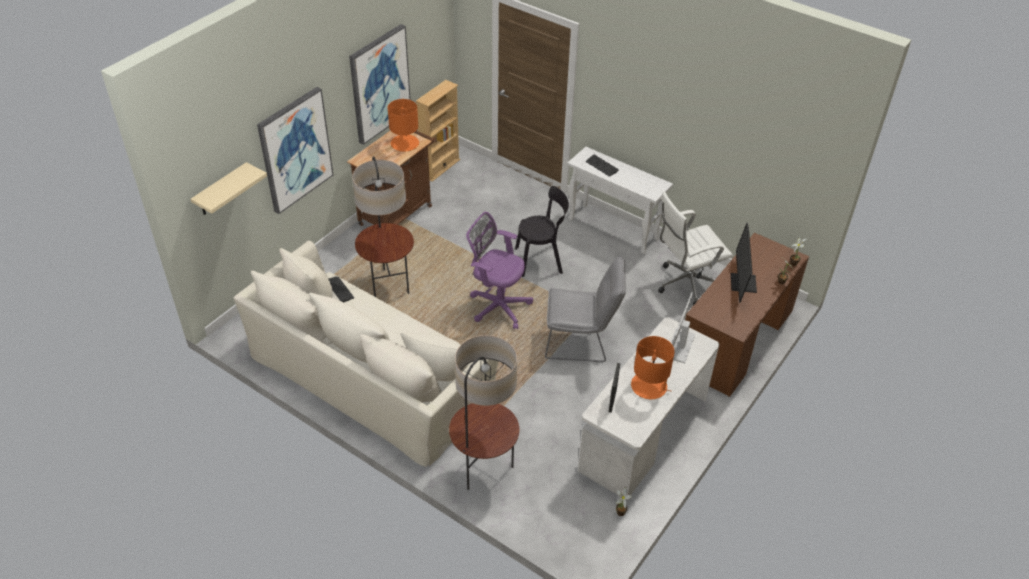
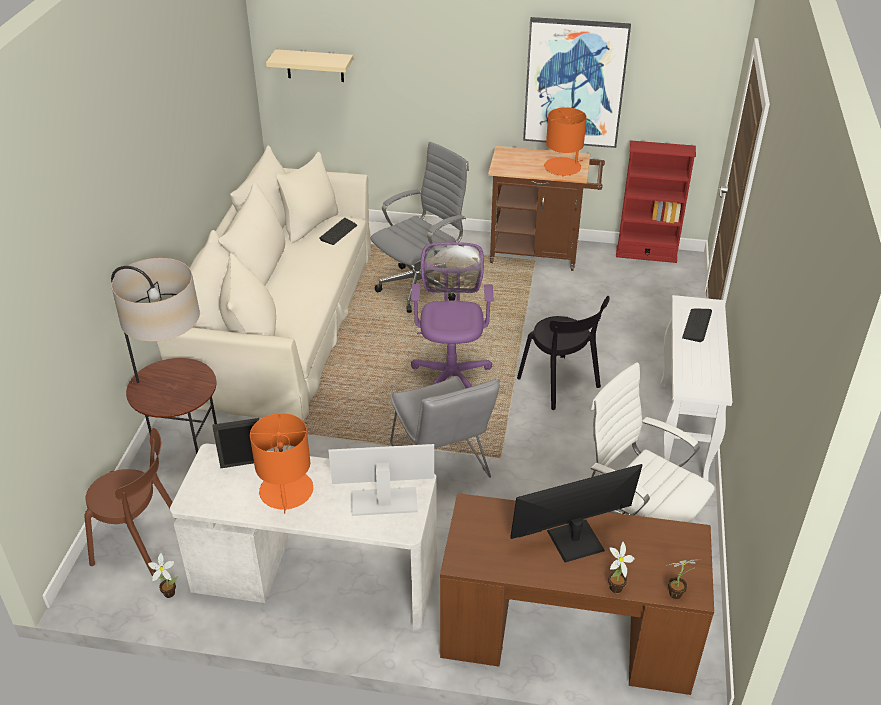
camera: 65 degrees right, 5 degrees down
(295, 150) = (423, 84): picture -> none
(388, 285) = (421, 287): floor lamp -> grey office chair
(440, 168) = (646, 254): beige bookcase -> red bookcase
(566, 518) = (142, 543): none -> brown chair

